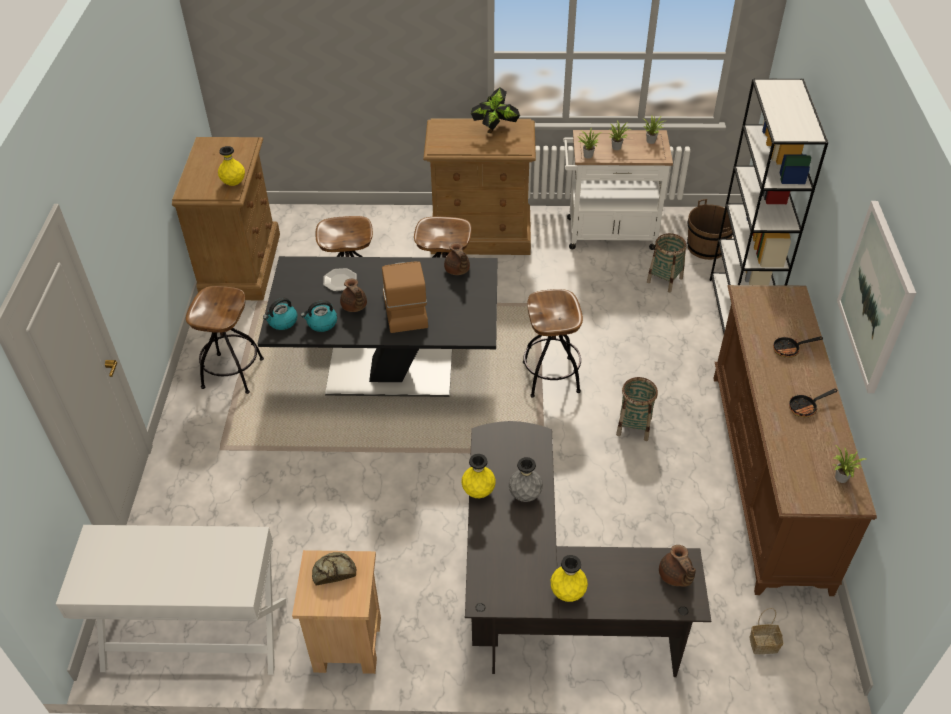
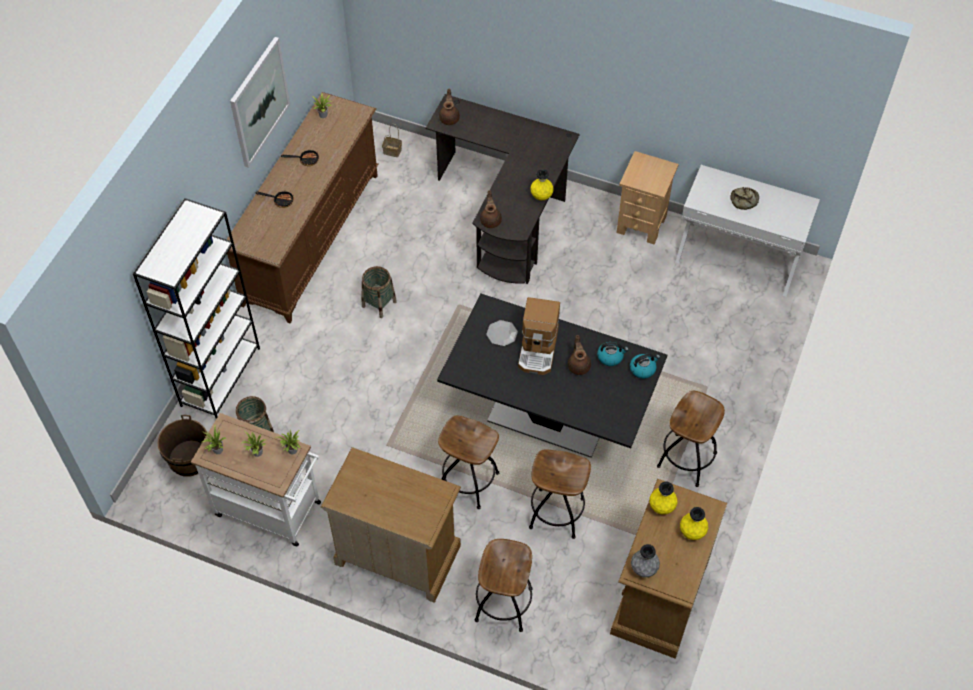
camera: 160 degrees left, 10 degrees up
(333, 571) = (648, 179): bread -> bread (744, 201)
(340, 280) = (583, 398): plate -> plate (502, 333)
(457, 270) = (478, 376): brown teapot -> brown teapot (491, 220)
(495, 130) = (370, 499): potted plant -> none
(525, 495) = (512, 185): grey vase -> grey vase (643, 569)
(551, 377) = (417, 366): brown stool -> brown stool (503, 604)
(567, 593) = (515, 128): yellow vase -> yellow vase (692, 532)

